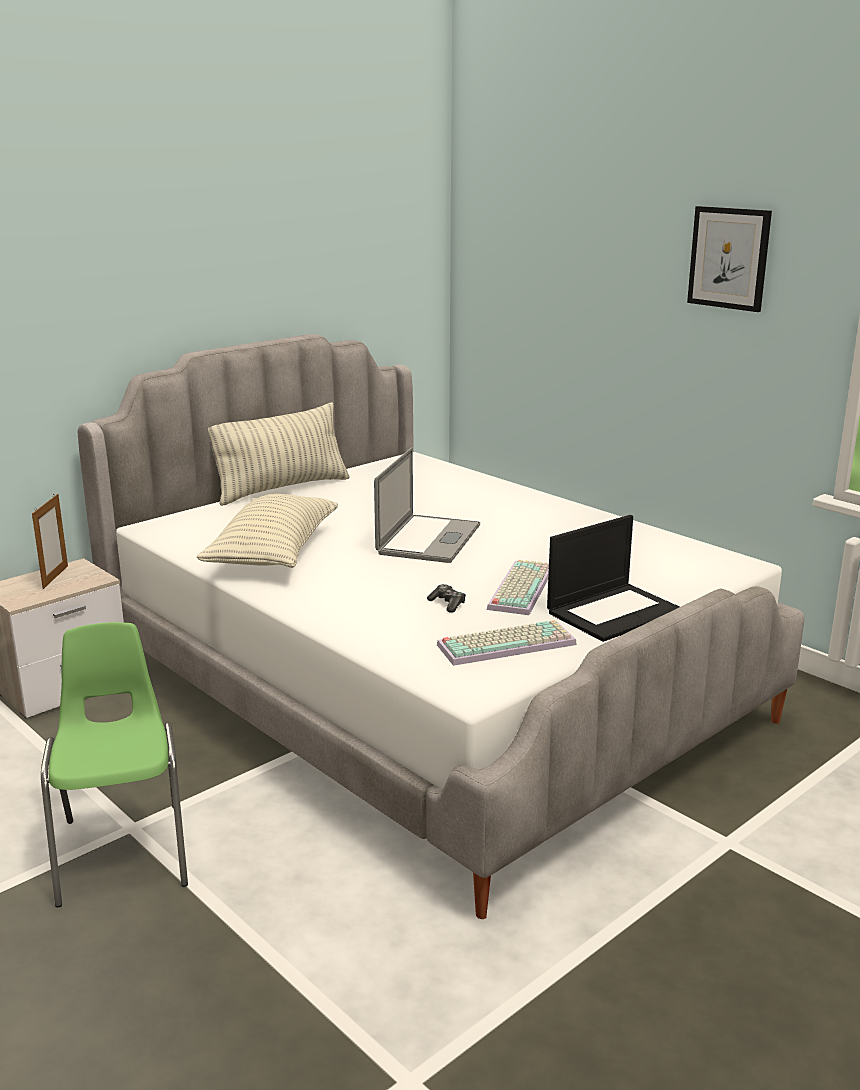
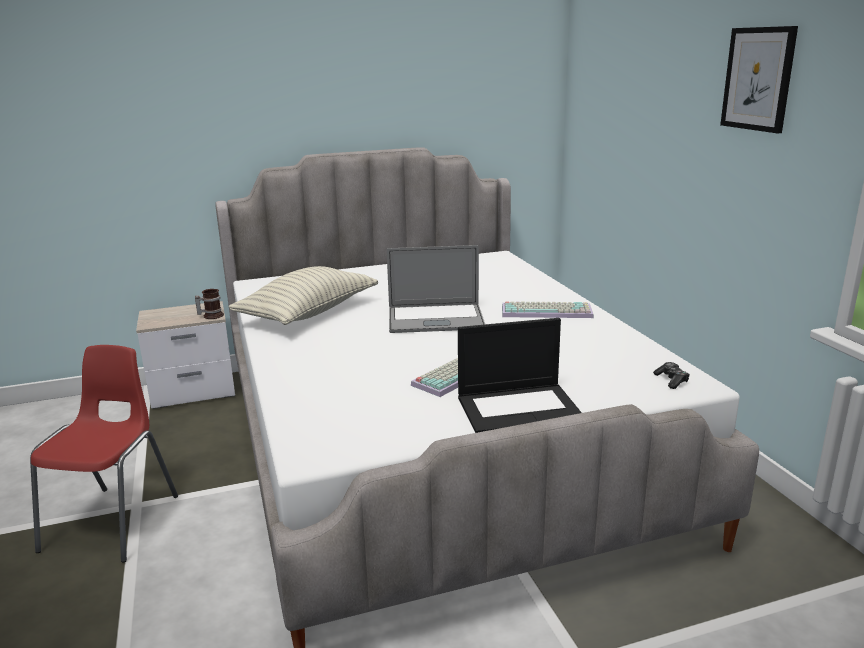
camera: 25 degrees right, 0 degrees up
(55, 577) = (190, 311): picture frame -> none
(94, 578) = (211, 315): none -> mug
(124, 851) = (114, 522): green chair -> red chair
(282, 489) = (375, 267): pillow -> none
(429, 539) = (435, 319): laptop -> laptop turned 45 degrees clockwise
(447, 604) = (385, 375): game controller -> game controller (671, 380)
(507, 643) = (391, 419): keyboard -> keyboard (547, 311)

